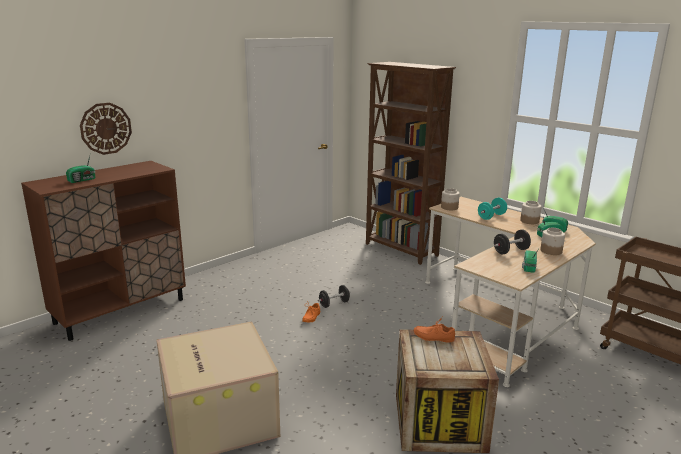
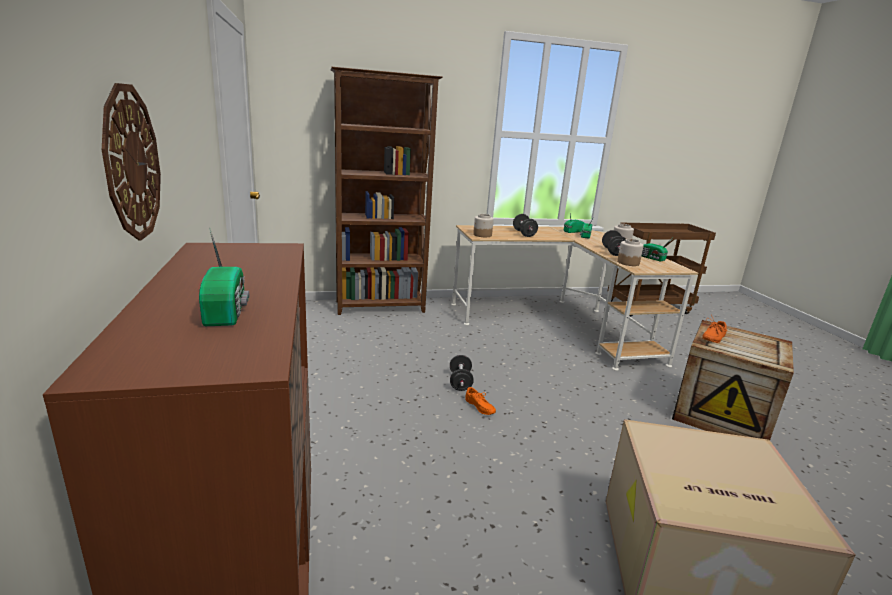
camera: 60 degrees left, 0 degrees up
(491, 216) = (524, 233): turquoise dumbbell -> black dumbbell
(529, 221) = (548, 230): jar -> jar (628, 263)

